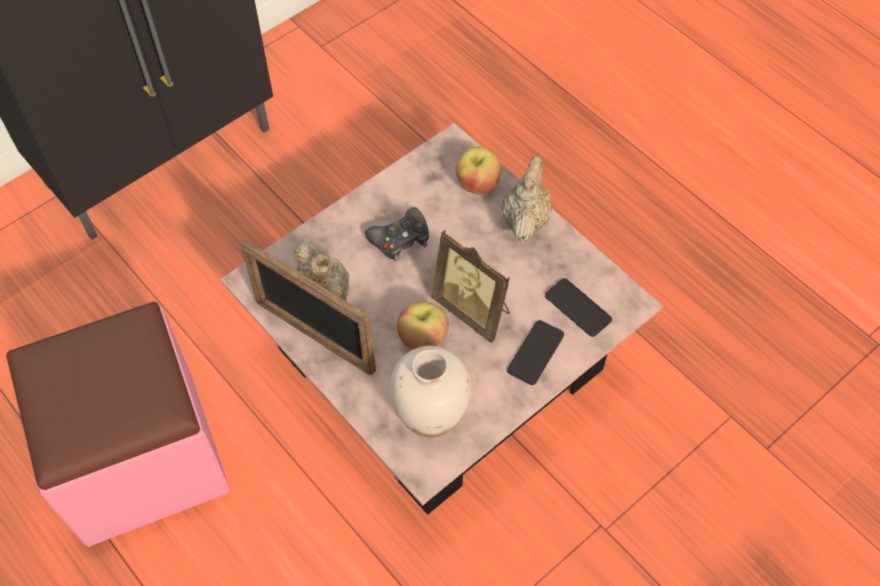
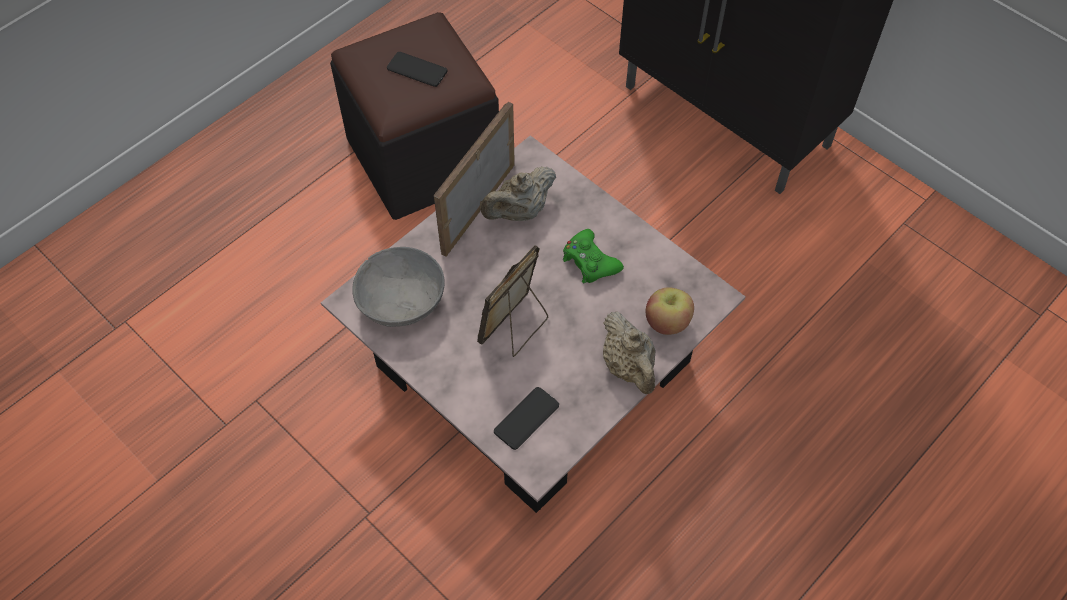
camera: 85 degrees right, 0 degrees up
(140, 456) = (423, 157): pink ottoman -> black ottoman
(400, 239) = (590, 262): black game controller -> green game controller
(423, 338) = (482, 289): apple -> none
(431, 415) = (402, 302): white vase -> grey bowl
(525, 219) = (629, 367): beige teapot -> beige teapot turned 60 degrees clockwise
(535, 352) = (472, 382): phone -> phone (417, 70)

